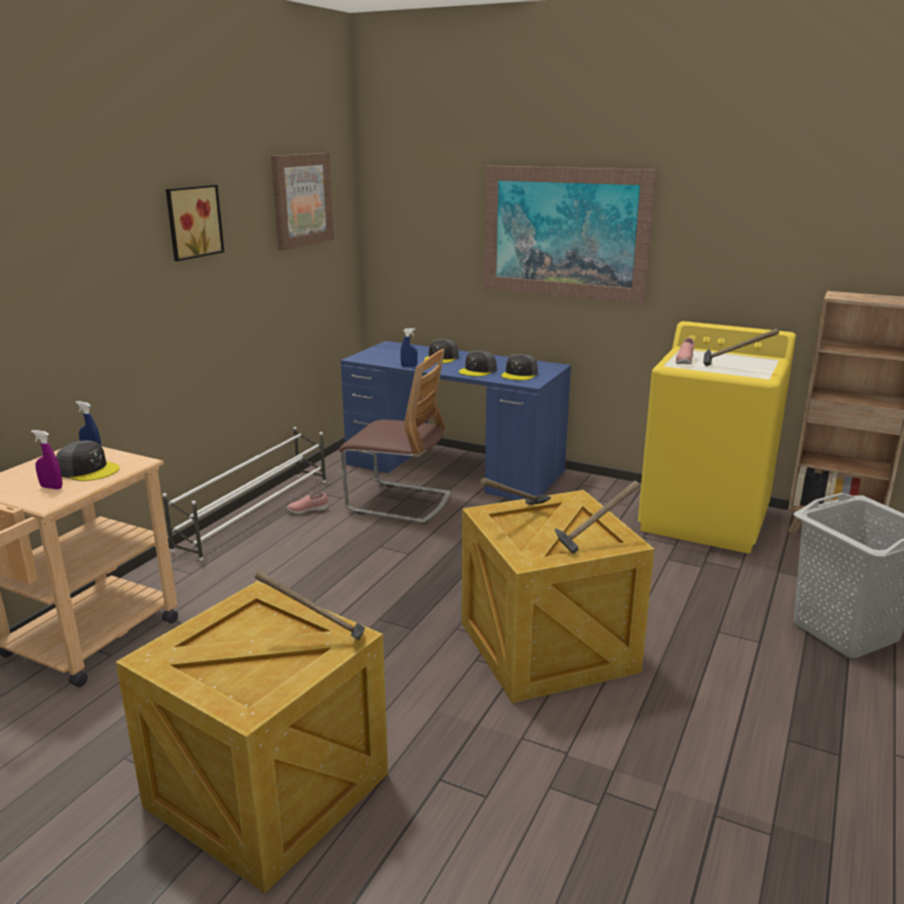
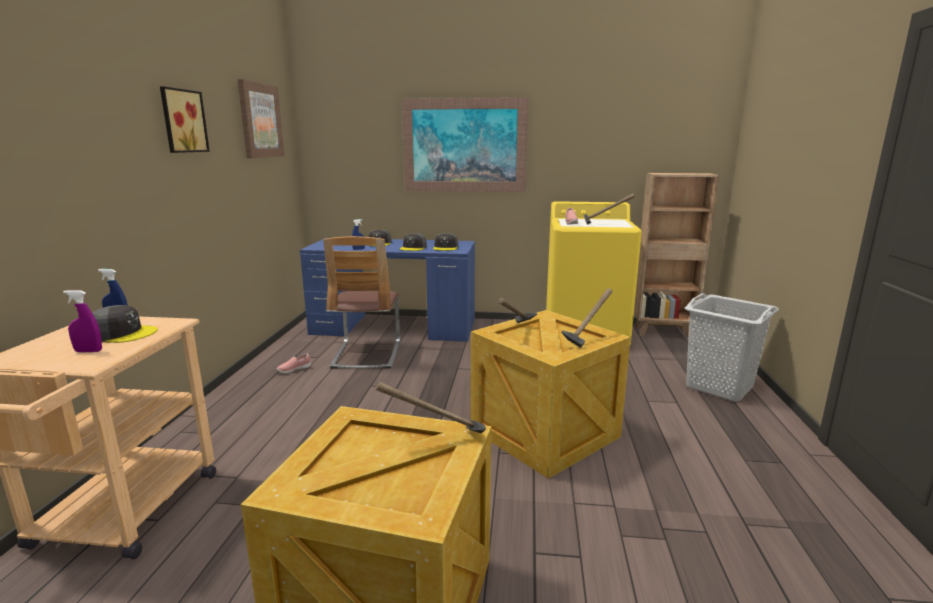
camera: 20 degrees left, 5 degrees down
(256, 513) = (248, 378): white shoe rack -> none
(399, 503) = (367, 354): chair -> chair turned 90 degrees clockwise

